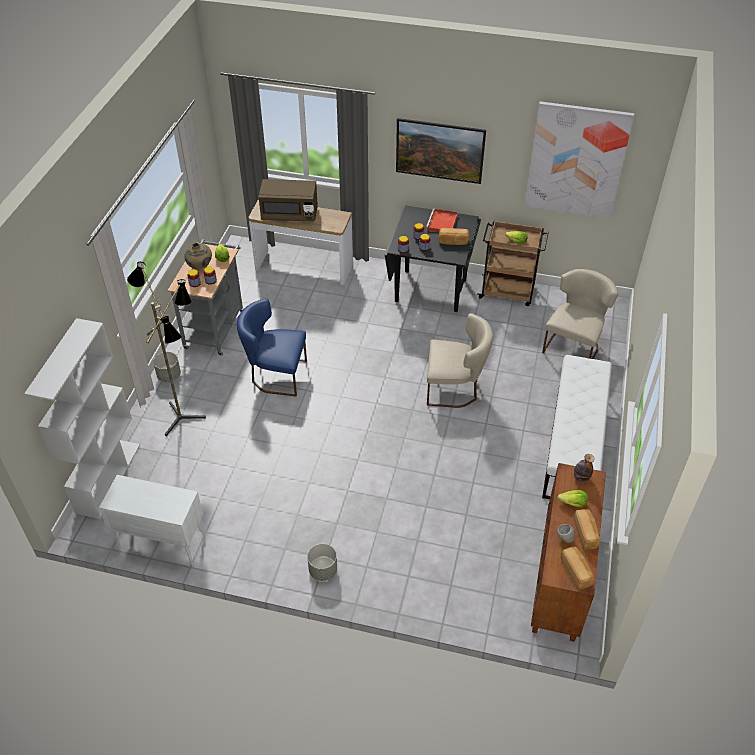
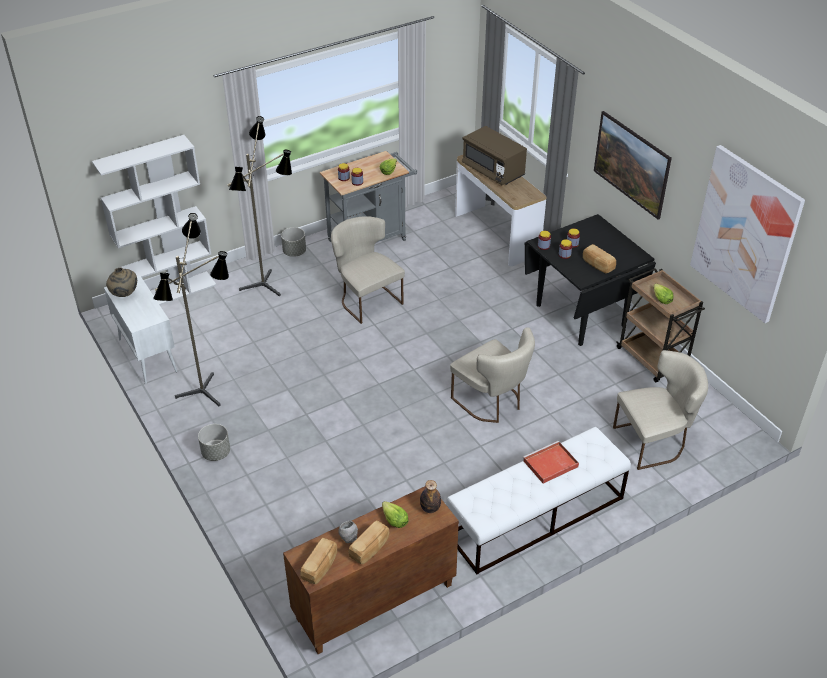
camera: 45 degrees right, 5 degrees down
(200, 267) = (363, 169): beige vase -> beige vase (124, 295)
(253, 532) = (208, 393): none -> floor lamp
(275, 375) = (366, 299): blue chair -> beige chair
(442, 223) = (610, 245): red tray -> red tray (549, 464)

